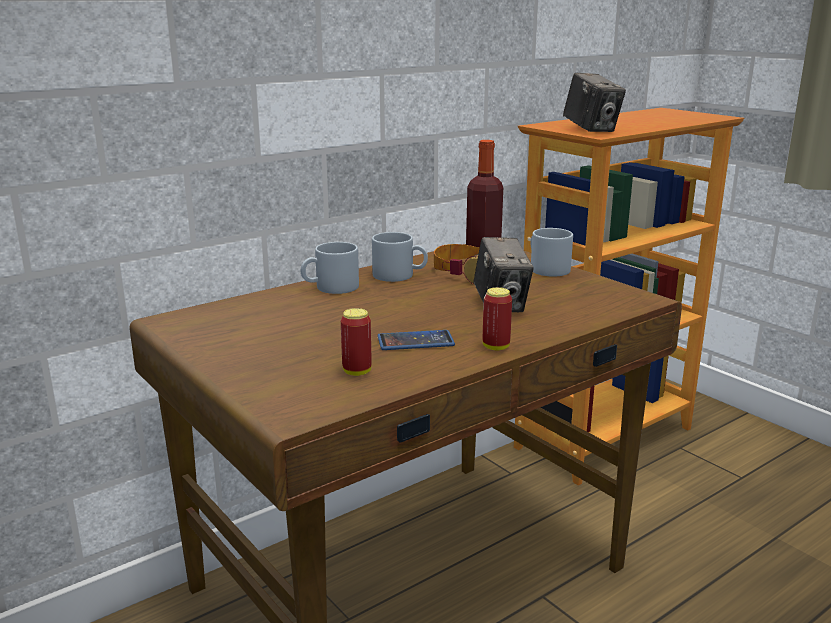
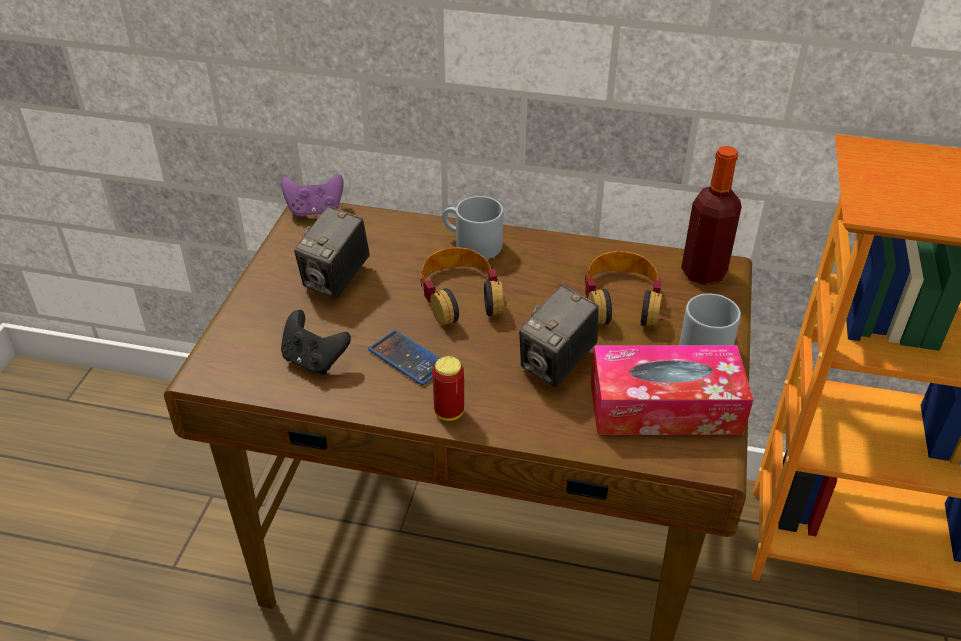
camera: 50 degrees right, 20 degrees up
(172, 318) = (315, 211): none -> purple game controller
(357, 371) = (314, 360): can -> black game controller
(379, 307) = (460, 296): none -> headphones
(400, 275) = (554, 263): grey mug -> none
(585, 294) = (665, 406): none -> tissue box
(591, 130) = (895, 193): camera -> camera (336, 280)

